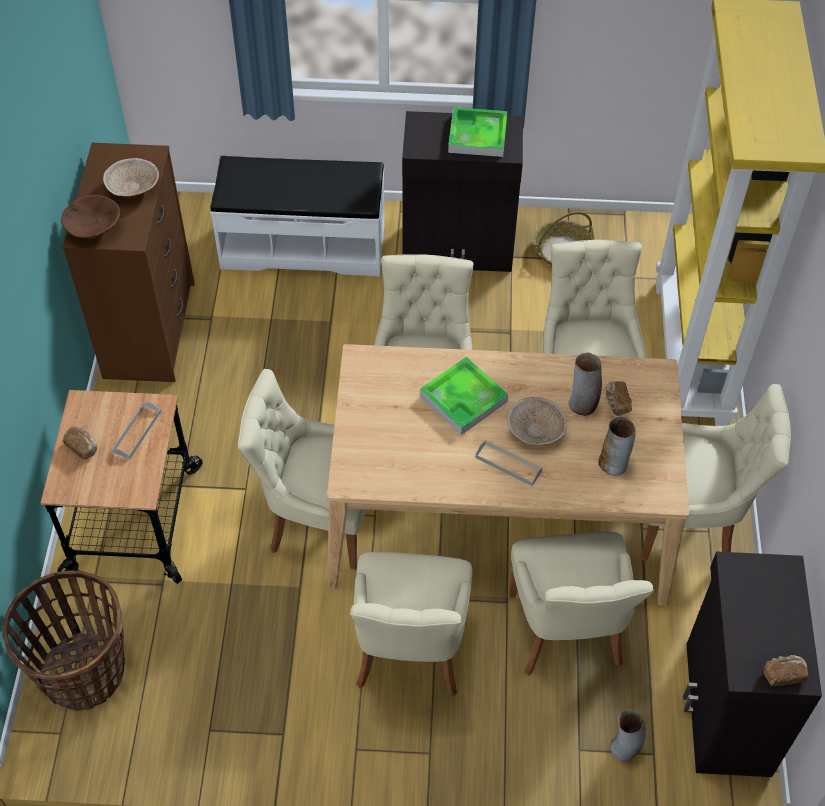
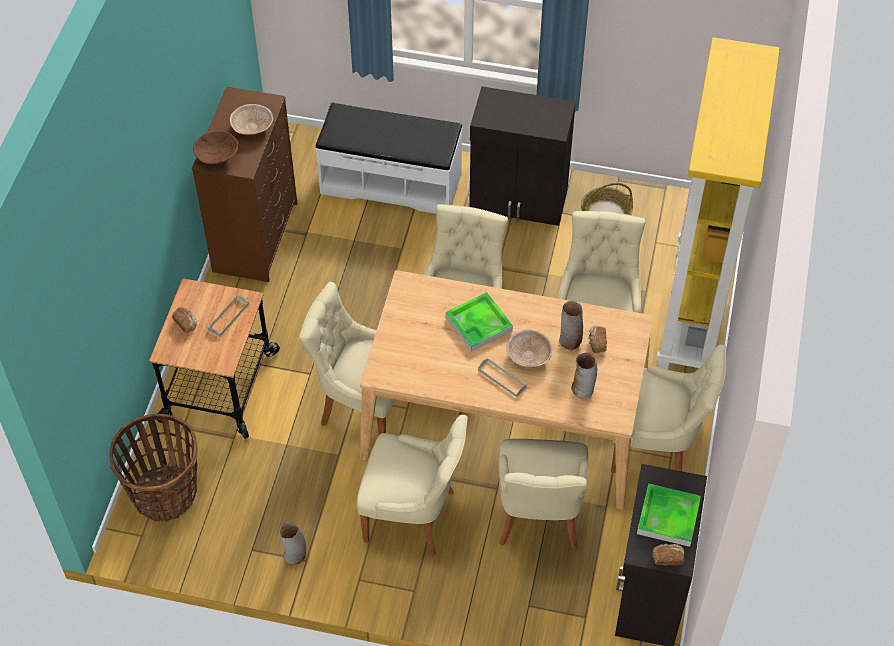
camera: 10 degrees right, 0 degrees up
(409, 653) = (413, 516): beige chair -> beige chair turned 90 degrees counterclockwise
(477, 135) = (534, 114): tray -> tray (668, 517)
(625, 748) = (564, 609): vase -> vase (295, 555)

